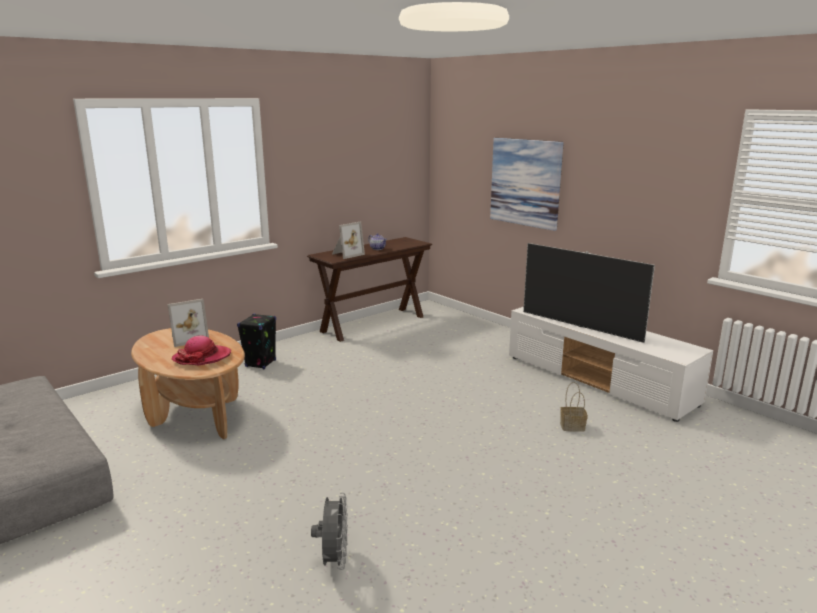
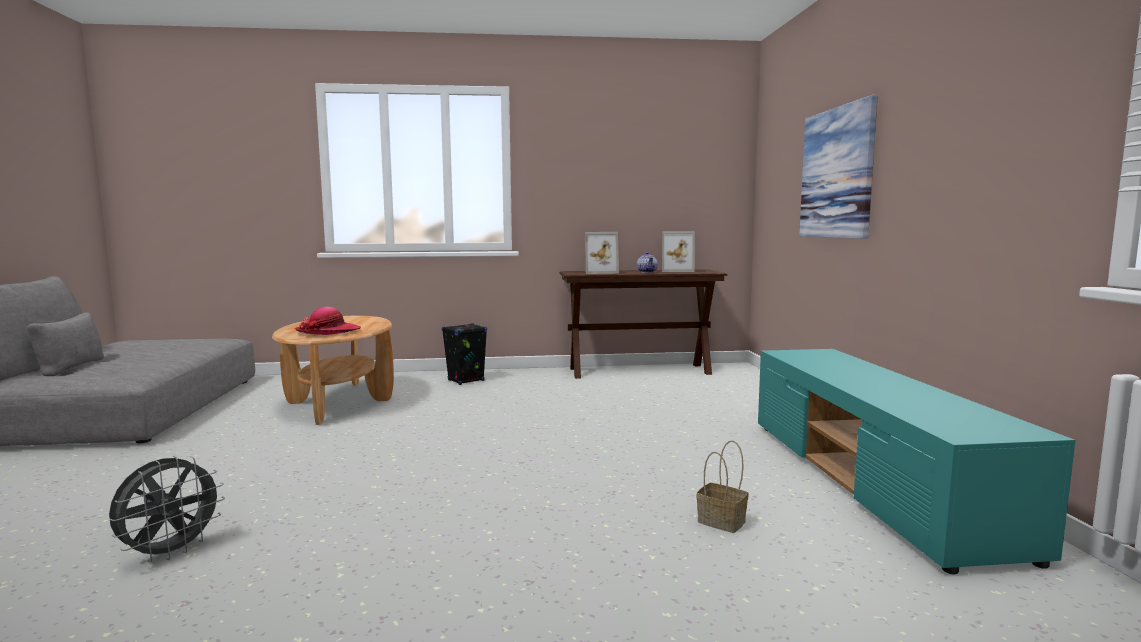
camera: 35 degrees right, 10 degrees down
(188, 338) = (355, 321): picture frame -> picture frame (676, 270)
(580, 326) = (836, 376): television -> none
(599, 380) = (872, 482): white tv stand -> turquoise tv stand

